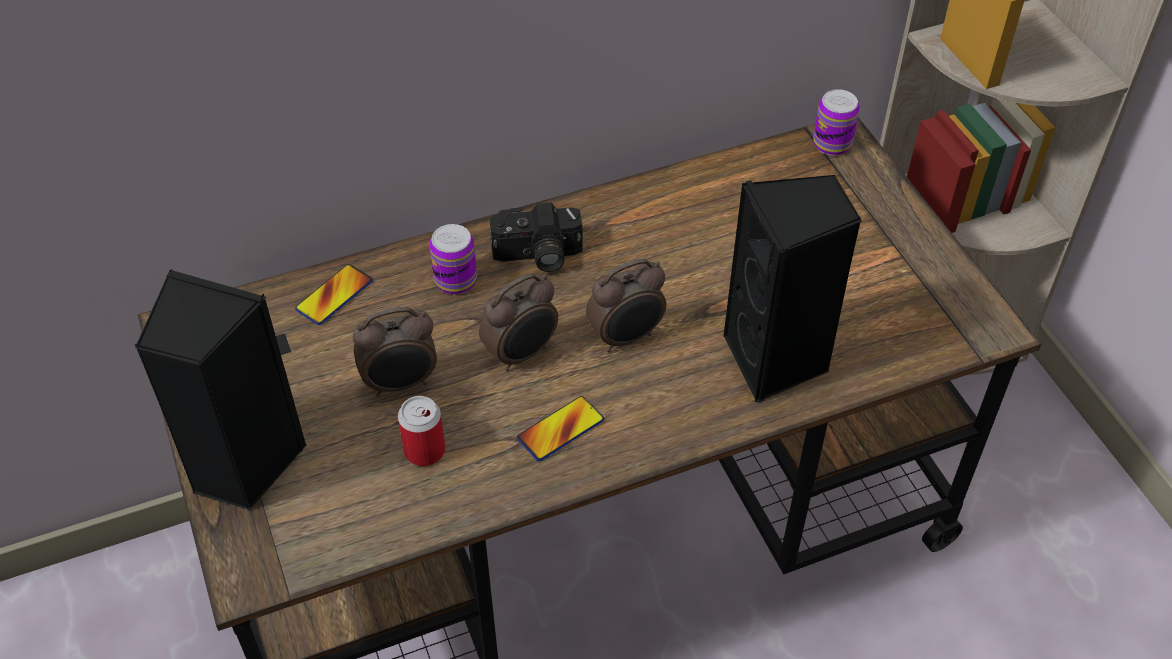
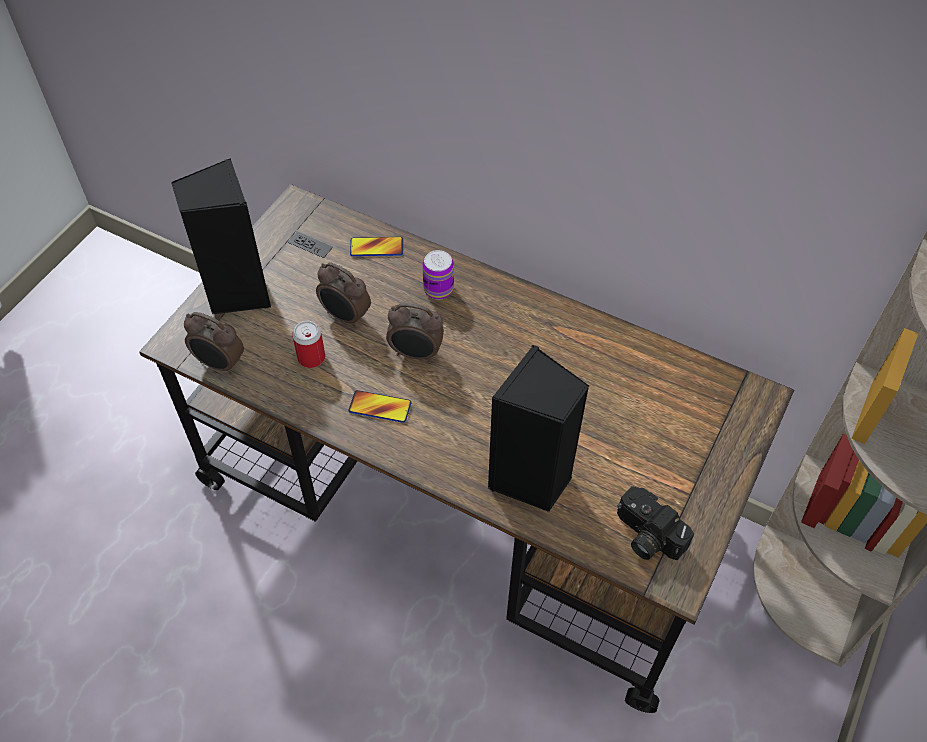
camera: 50 degrees right, 5 degrees up
(537, 256) = (494, 312): camera -> camera (646, 536)
(626, 337) = (475, 393): alarm clock -> alarm clock (220, 364)
(832, 144) = (749, 395): can -> none

